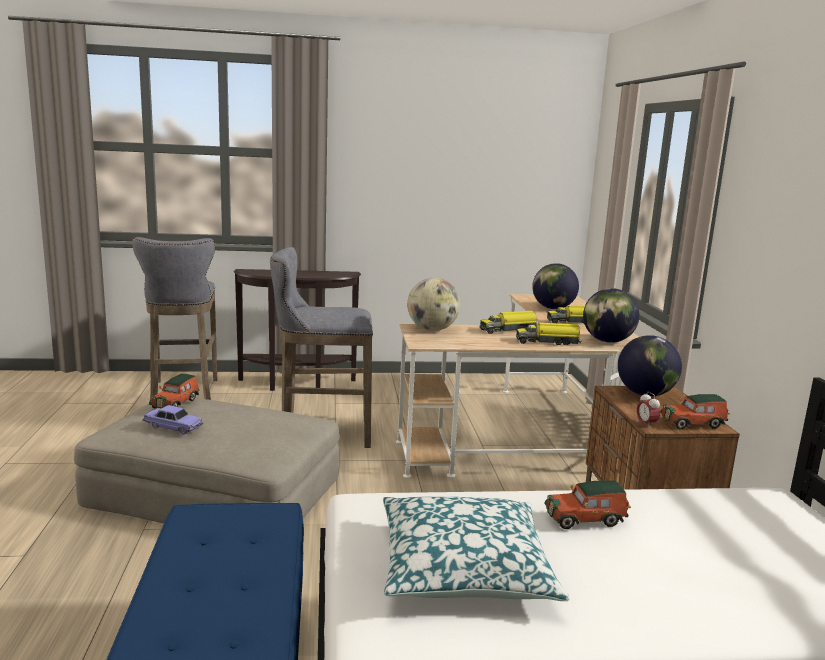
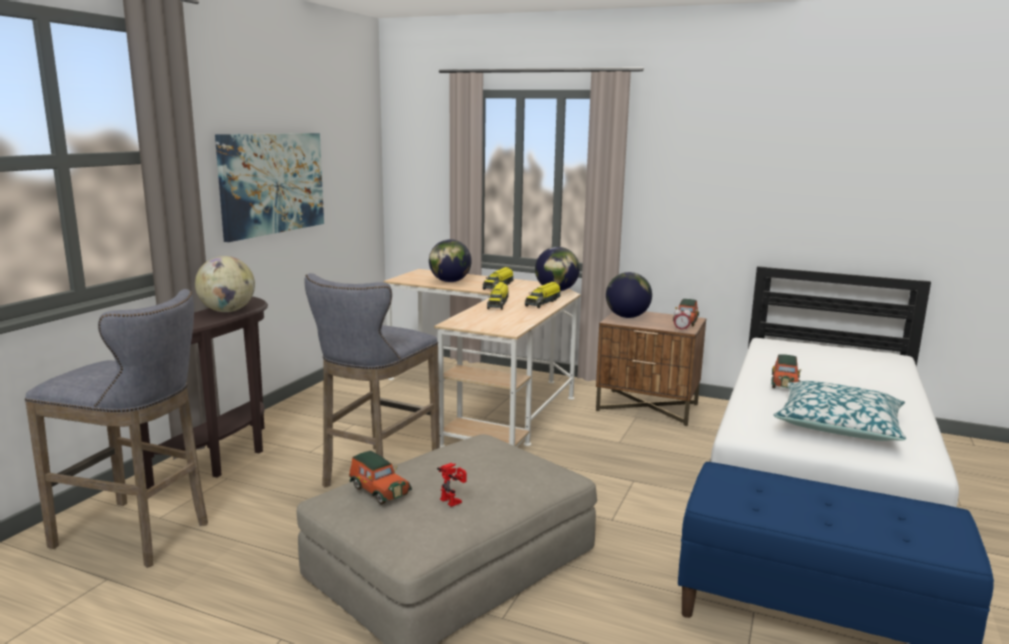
camera: 60 degrees left, 0 degrees up
(173, 427) = (454, 500): toy car -> toy robot
(421, 187) = (272, 183): none -> picture
(432, 329) = (469, 320): globe -> globe (227, 311)

